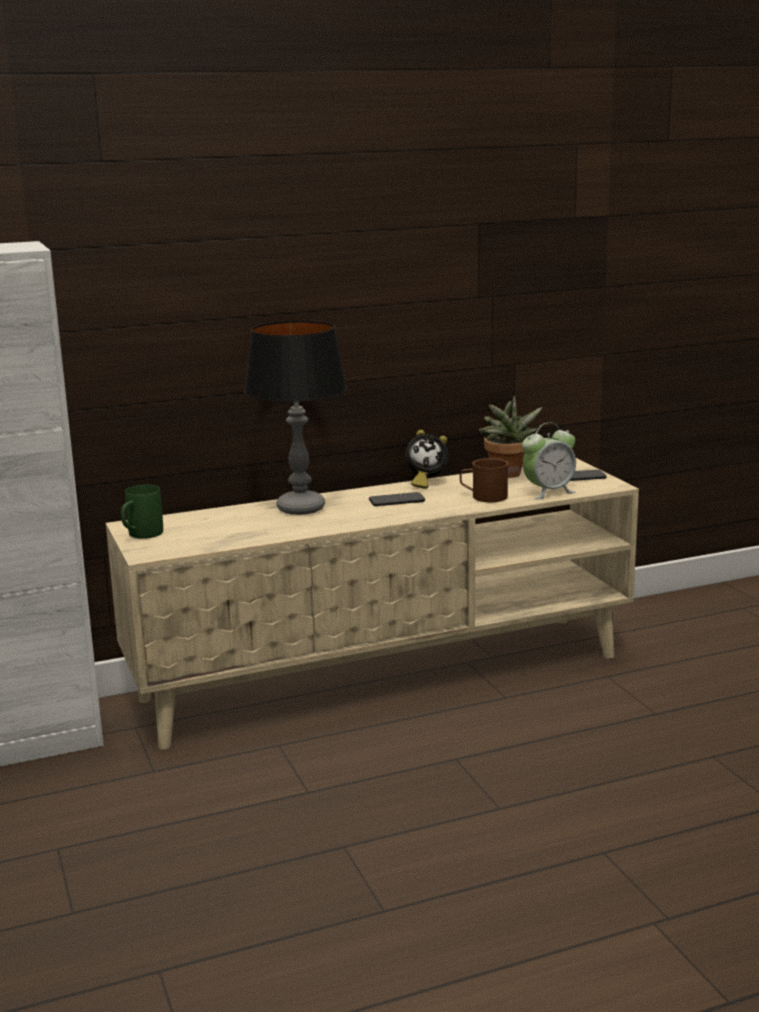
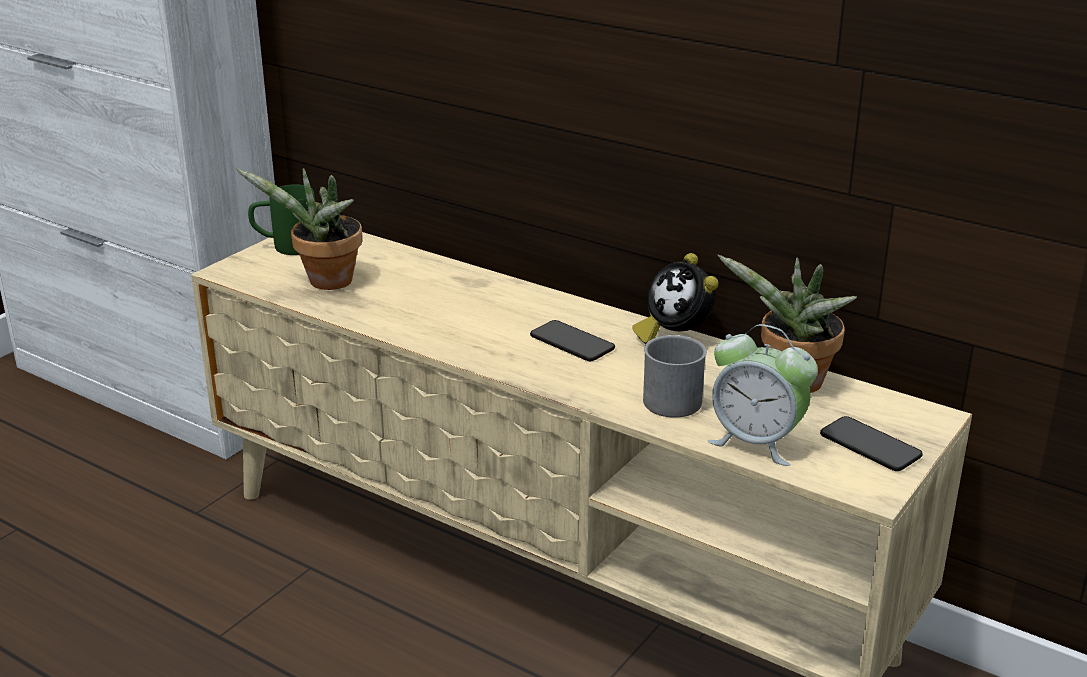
camera: 55 degrees right, 10 degrees up
(217, 535) = (325, 283): none -> potted plant
(301, 508) = (469, 295): table lamp -> none
(484, 496) = (668, 397): brown mug -> grey mug

